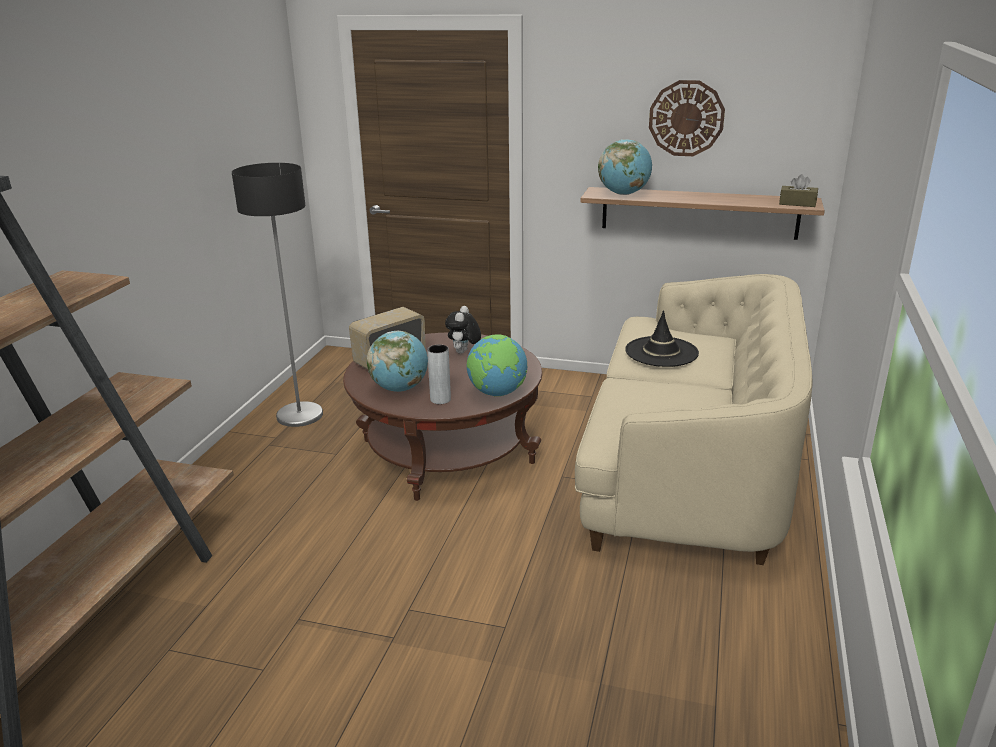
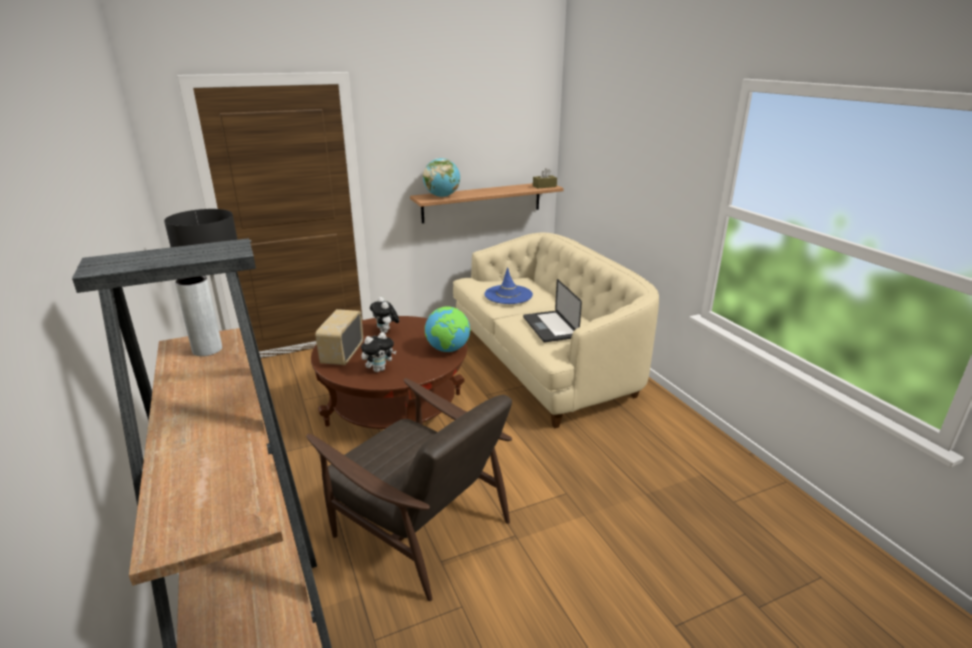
camera: 40 degrees left, 0 degrees up
(324, 574) = (419, 524): none -> brown armchair
(399, 388) = (379, 369): globe -> plush toy
(440, 399) = (418, 366): grey vase -> grey vase (207, 350)
(648, 408) = (550, 327): none -> laptop
(661, 352) = (508, 295): black hat -> blue hat
(686, 118) = (469, 140): wall clock -> none

